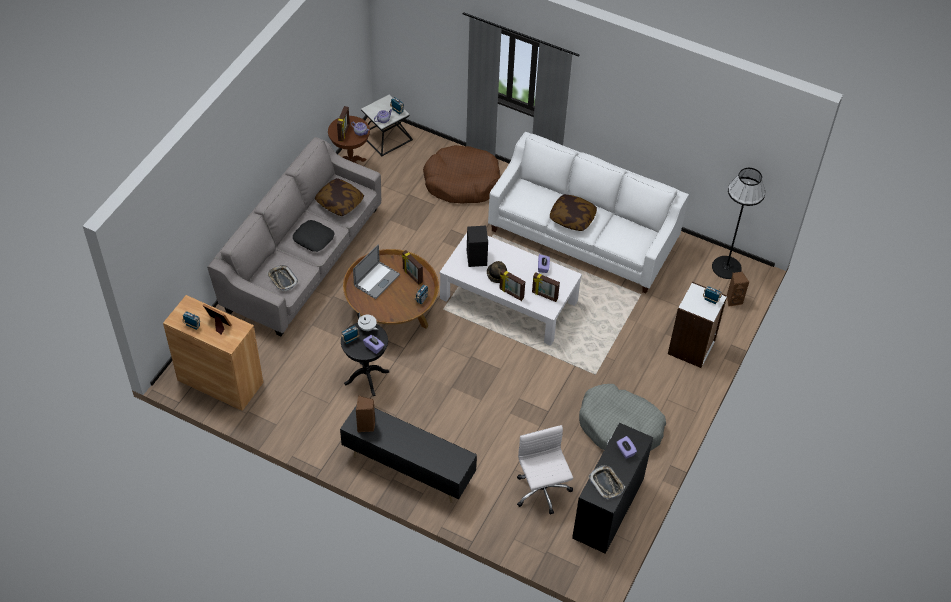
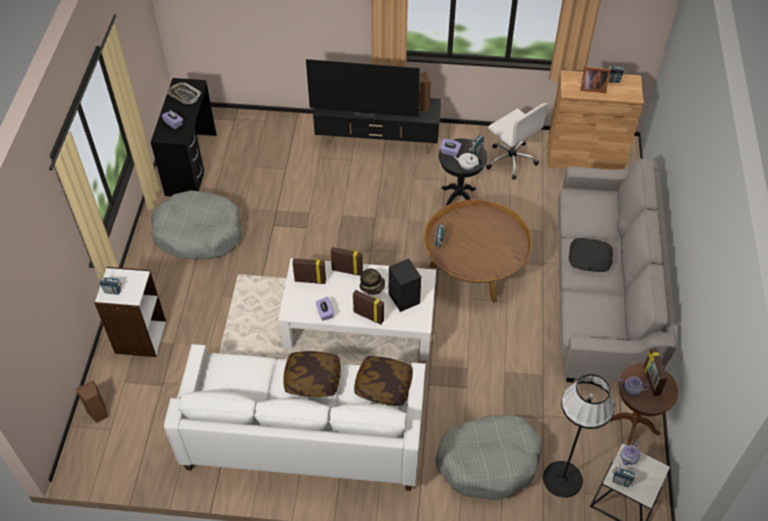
camera: 160 degrees right, 0 degrees up
(282, 279) = (587, 206): tray -> none
(340, 202) = (594, 310): pillow -> pillow (384, 386)
(377, 280) = (496, 246): laptop -> none
(412, 276) = (463, 262): picture frame -> picture frame (368, 316)
(423, 439) = (365, 111): none -> television
(462, 182) = (489, 461): brown dog bed -> grey dog bed
(542, 492) = (254, 159): white office chair -> white office chair (510, 160)
(726, 267) = (112, 457): black floor lamp -> black floor lamp (562, 479)

